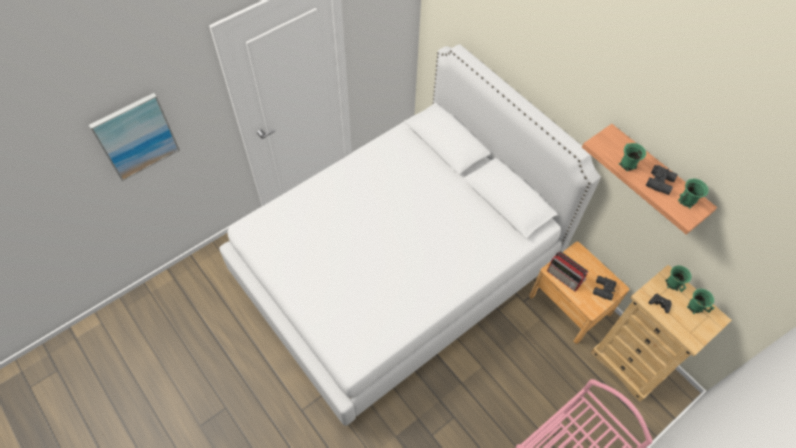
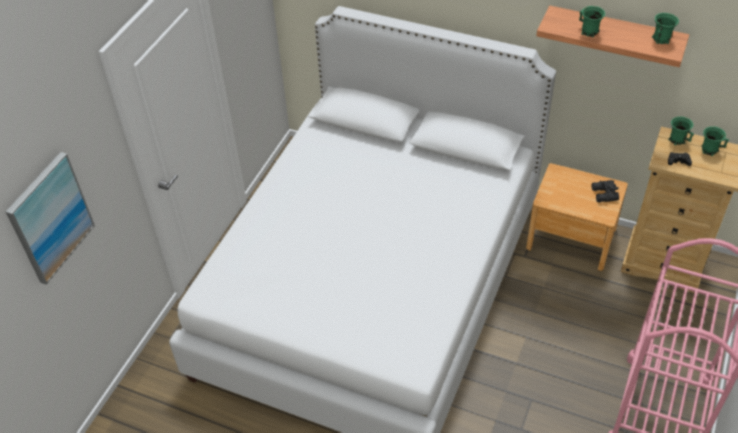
camera: 25 degrees left, 10 degrees down
(564, 278) = (561, 201): radio -> none
(660, 182) = (628, 34): black binoculars -> none

